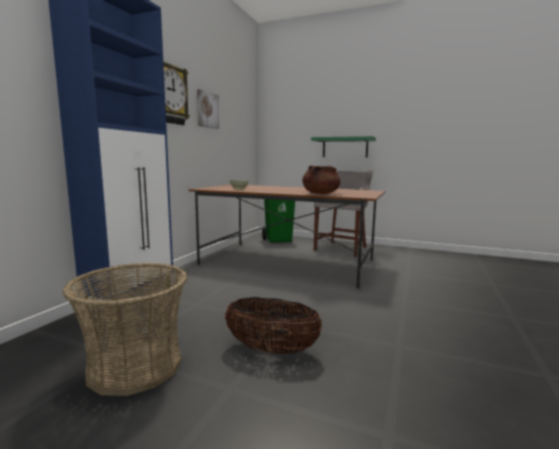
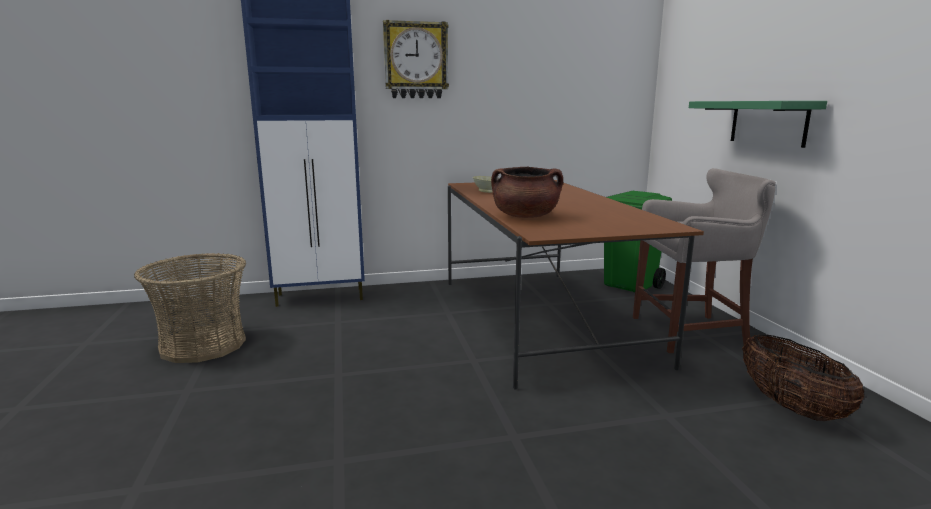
camera: 55 degrees right, 5 degrees up
(207, 110) = (500, 69): picture -> none
(272, 350) = (268, 386): basket -> basket (791, 407)

